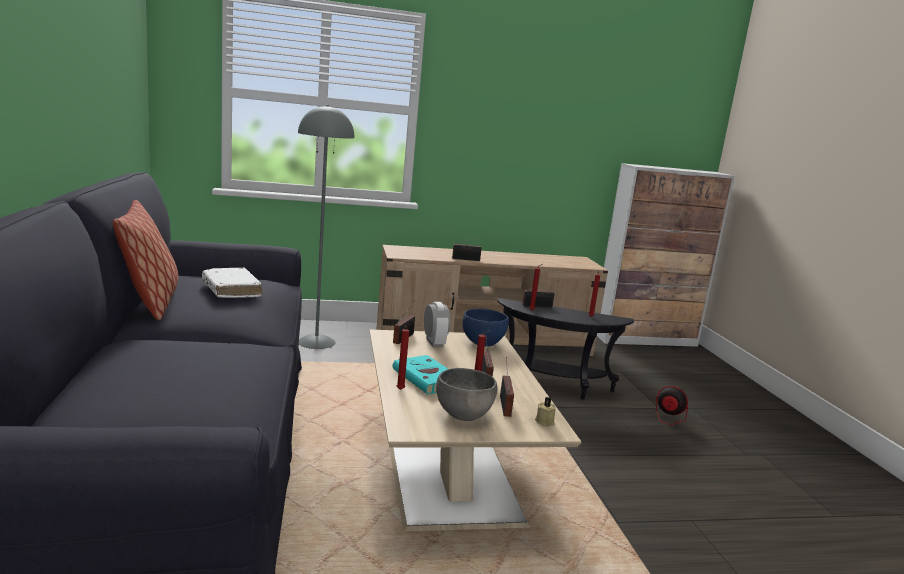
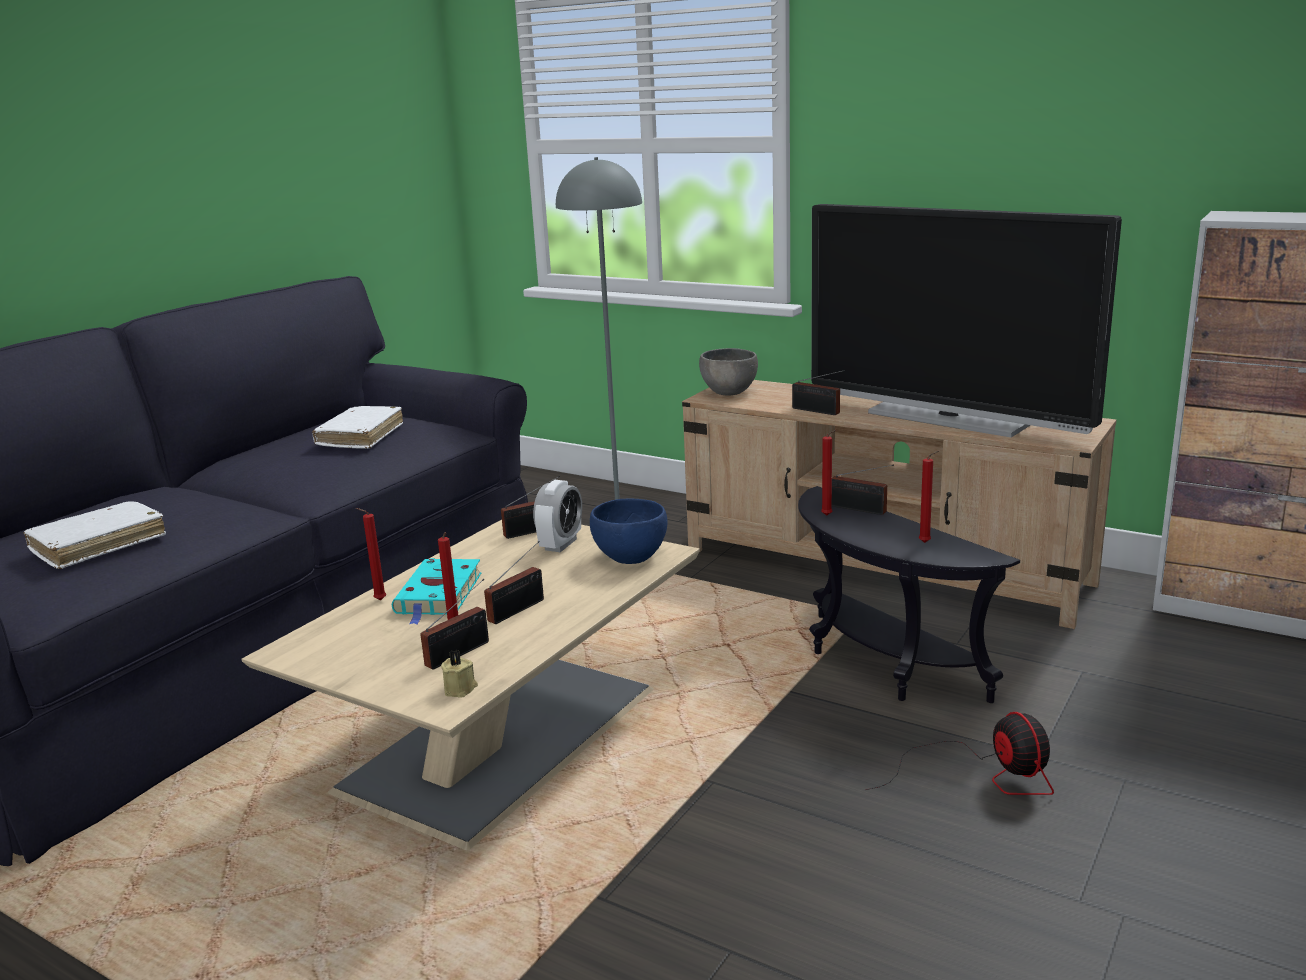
camera: 45 degrees right, 5 degrees up
(150, 305) = (255, 447): pillow -> none
(202, 384) = (99, 545): none -> white book
(464, 415) = (382, 651): grey bowl -> grey bowl (729, 392)
(529, 260) = (947, 418): none -> television

